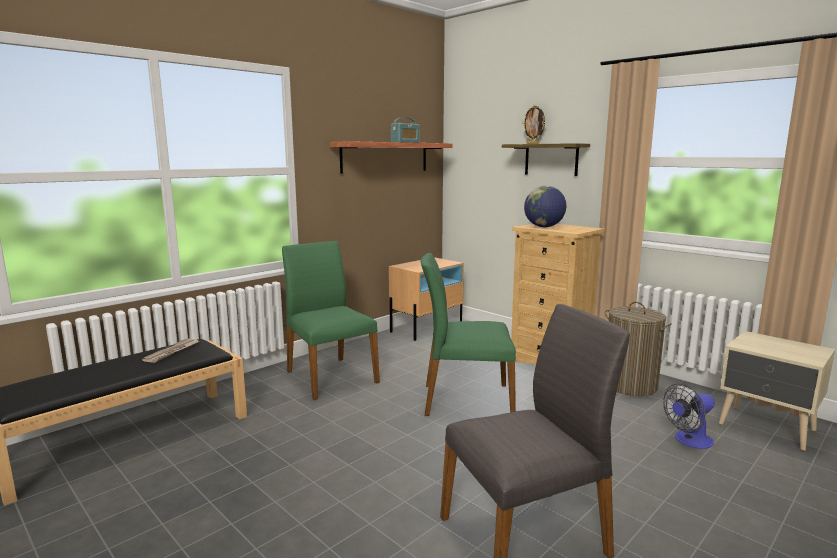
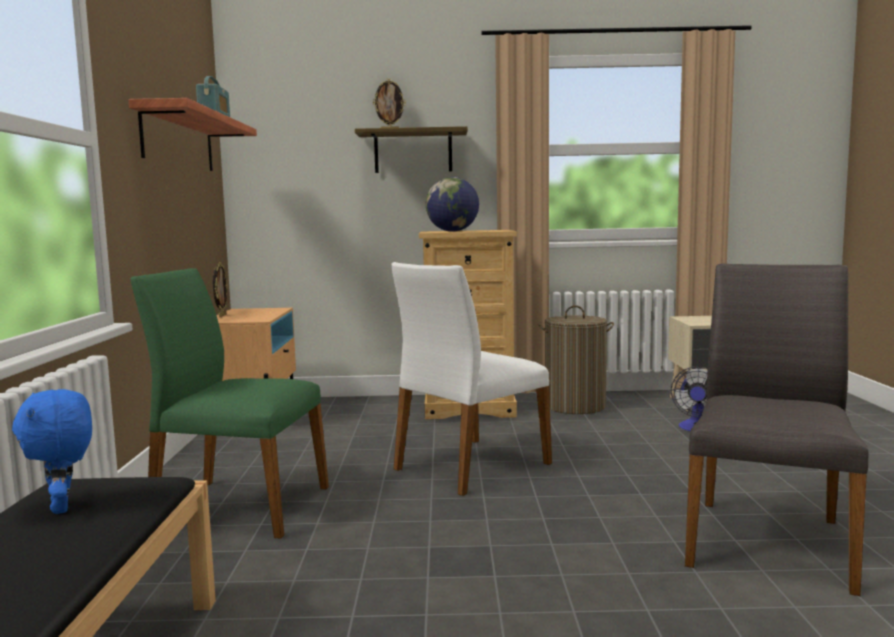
camera: 45 degrees left, 5 degrees down
(172, 352) = (63, 507): newspaper -> blue plush toy
(412, 262) = (221, 315): none -> picture frame
(466, 400) = (469, 466): green chair -> white chair

